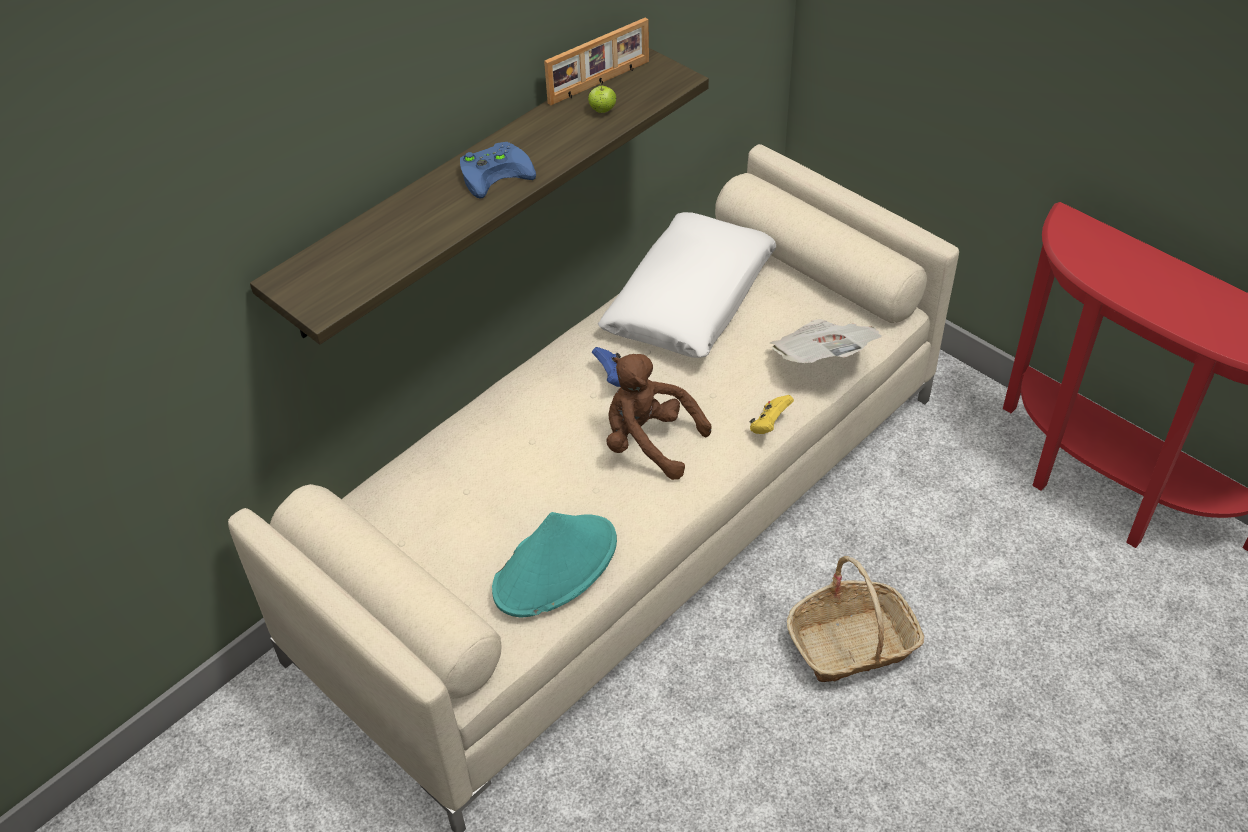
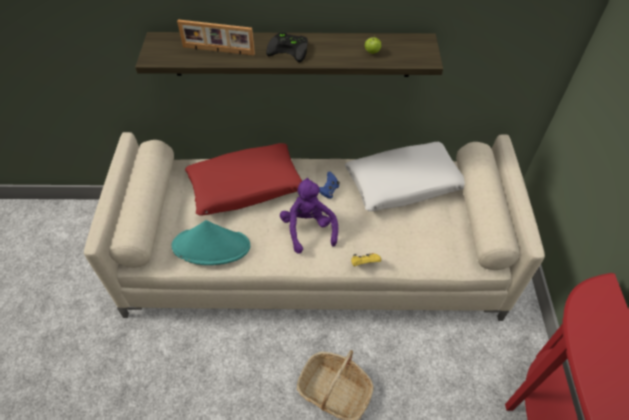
camera: 45 degrees right, 5 degrees up
(491, 461) = (245, 187): none -> red pillow
(496, 171) = (290, 49): blue game controller -> black game controller
(600, 83) = (390, 39): picture frame -> picture frame (218, 51)
(649, 442) = (308, 228): brown plush toy -> purple plush toy
(821, 360) = (425, 255): newspaper -> none

